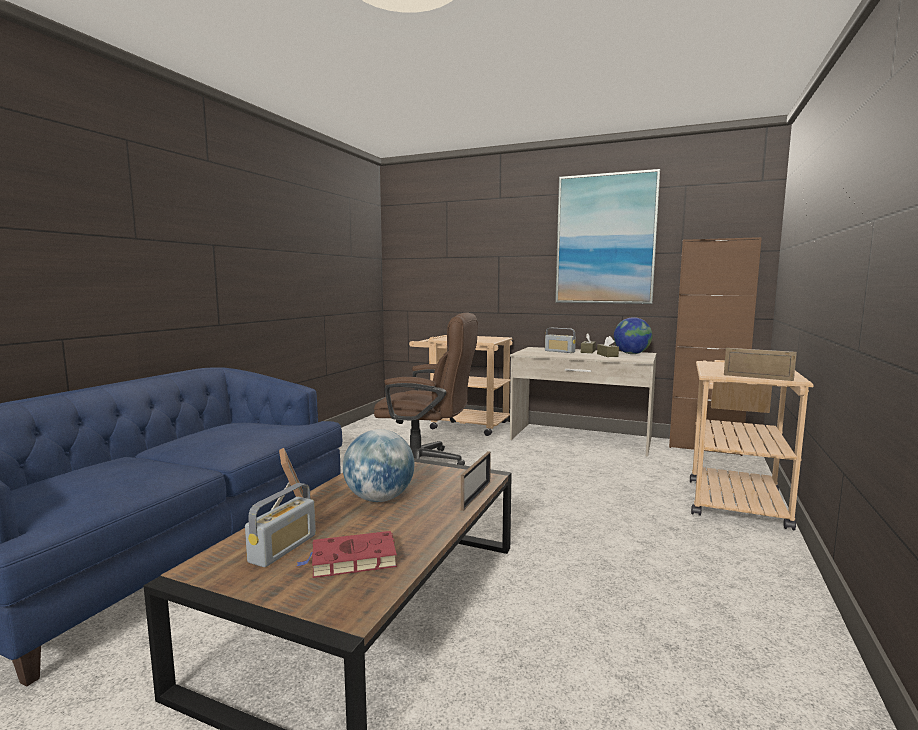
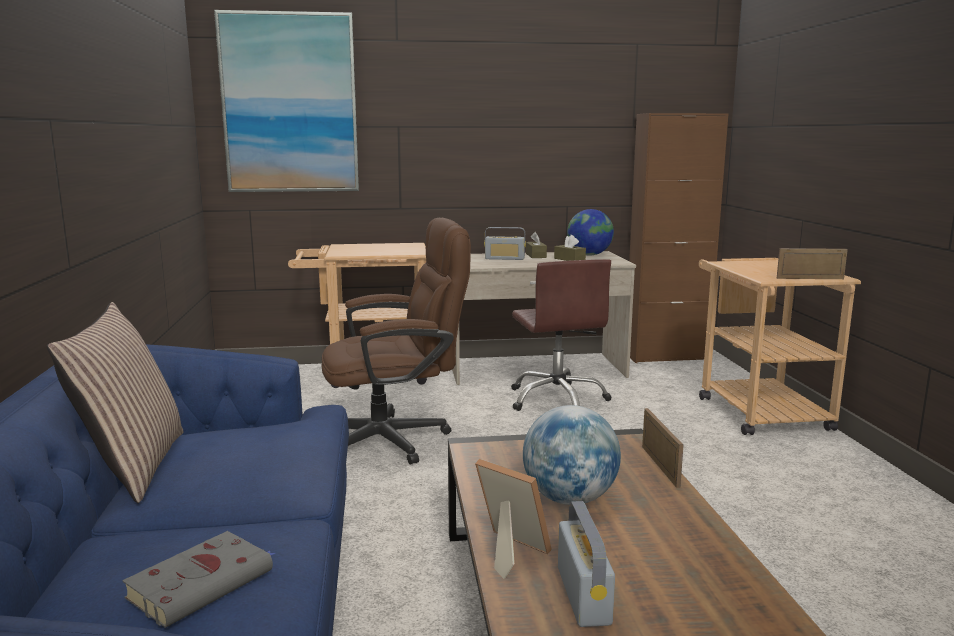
camera: 30 degrees left, 5 degrees up
(105, 480) = (204, 583): none -> grey book
(191, 430) = (132, 466): none -> pillow
(351, 560) = (680, 581): red book -> none
(568, 461) = (557, 399): none -> brown office chair
(605, 239) = (545, 107): picture -> picture (289, 104)

